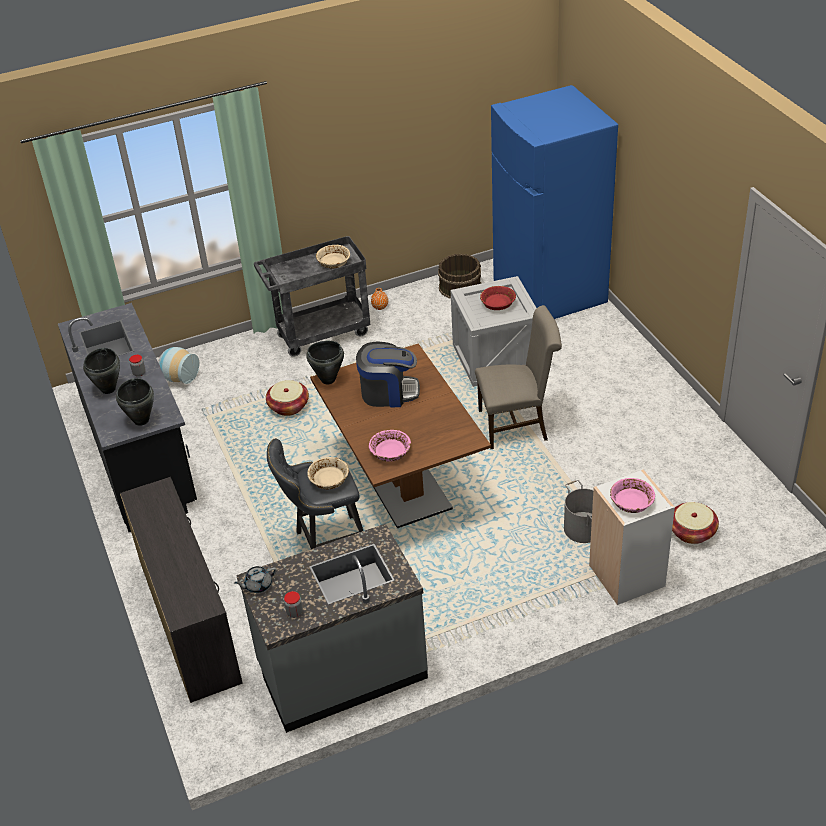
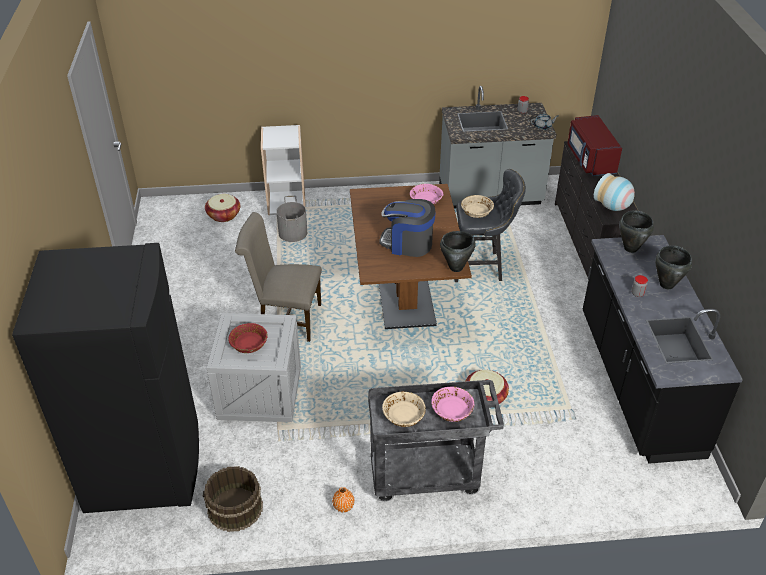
camera: 165 degrees left, 0 degrees up
(179, 378) = (600, 469): vase -> vase (613, 207)
(186, 582) = (590, 160): none -> red microwave
(549, 292) = (144, 465): blue fridge -> black fridge
(631, 502) = (284, 134): pink bowl -> pink bowl (452, 410)

